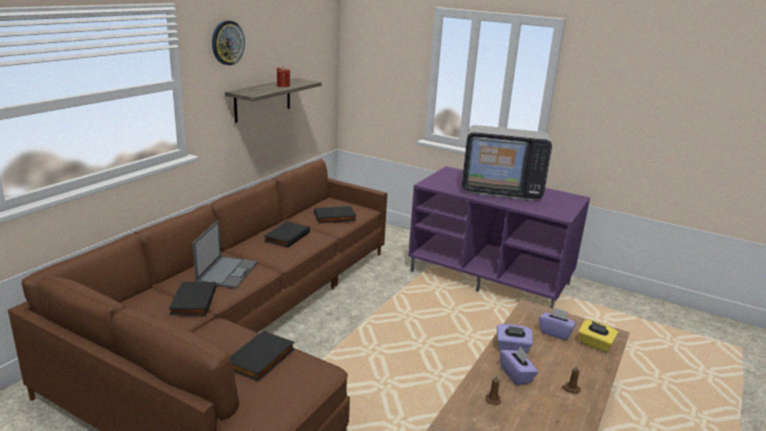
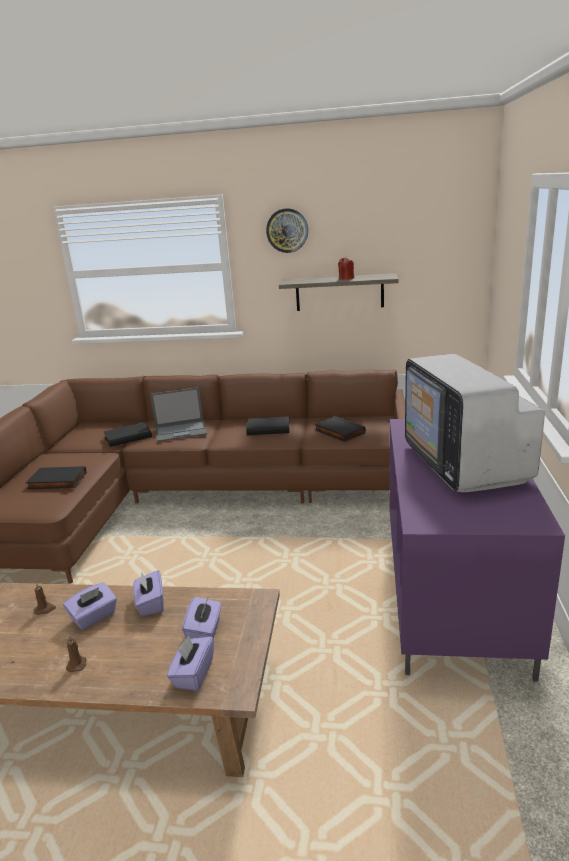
camera: 70 degrees right, 0 degrees up
(595, 344) = (193, 674): yellow tissue box -> purple tissue box

